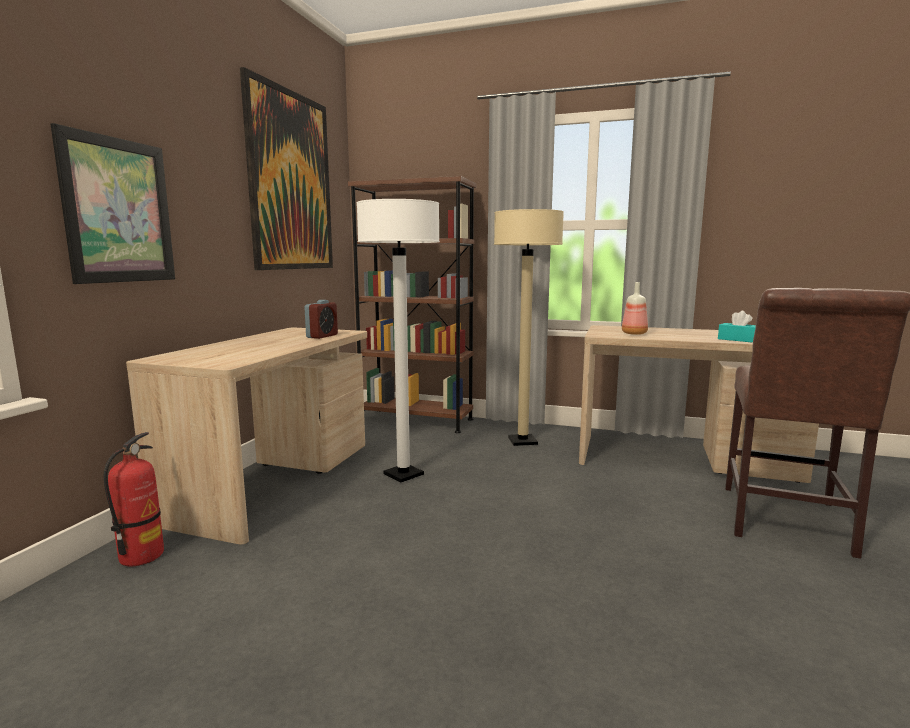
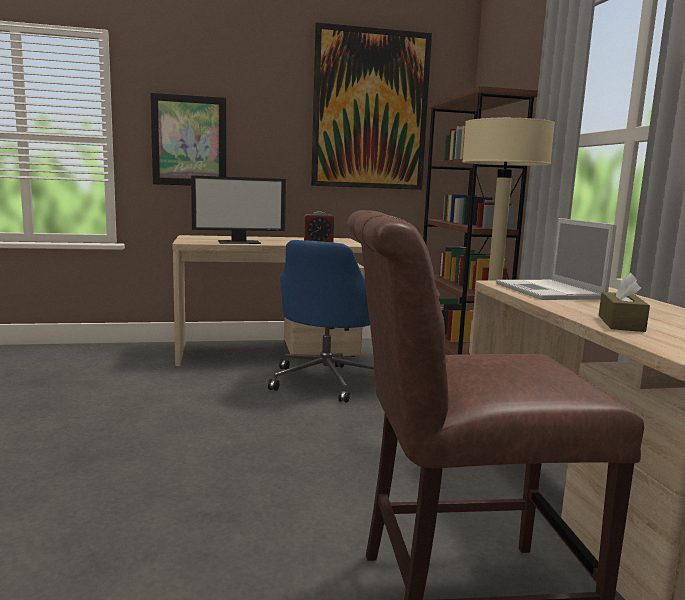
camera: 60 degrees right, 0 degrees up
(141, 556) = (147, 351): fire extinguisher -> none
(266, 351) = (239, 242): none -> monitor
(403, 474) = (327, 380): white floor lamp -> blue office chair
(635, 333) = (550, 291): bottle -> laptop
(738, 339) = (621, 323): turquoise tissue box -> brown tissue box

